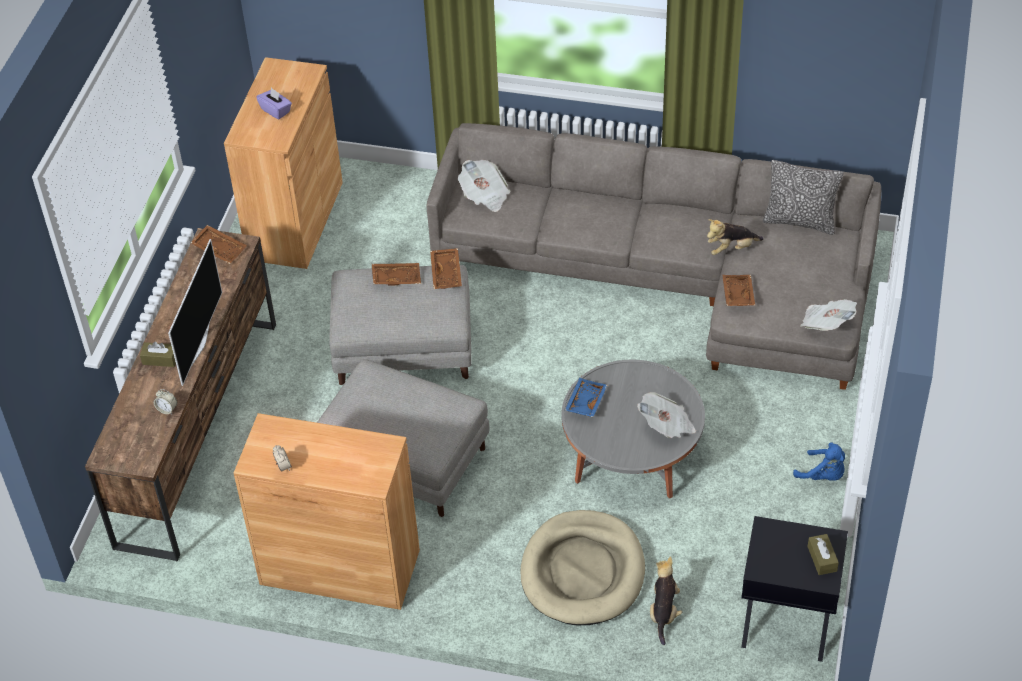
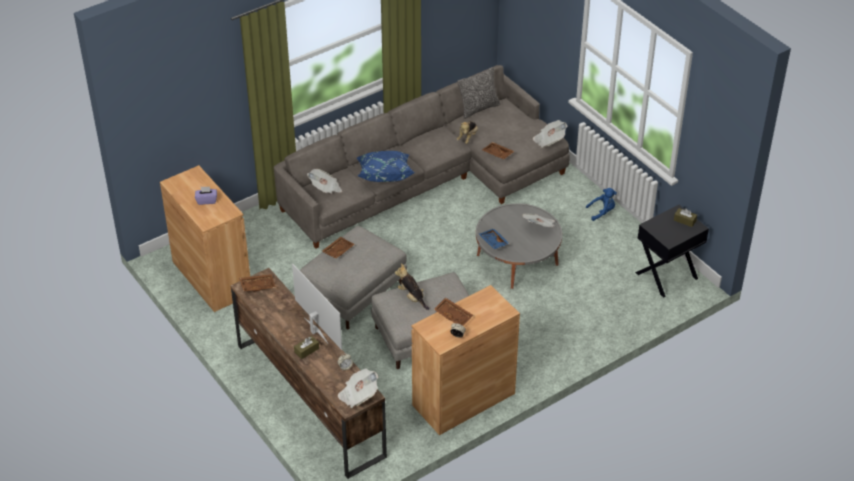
camera: 50 degrees left, 5 degrees down
(133, 451) = (358, 395): none -> newspaper
(447, 273) = (358, 232): brown tray -> brown tray (453, 315)
(572, 225) = (384, 174): none -> blue pillow
(583, 572) = (565, 319): beige dog bed -> none
(664, 612) = (617, 308): plush toy -> plush toy (412, 297)

